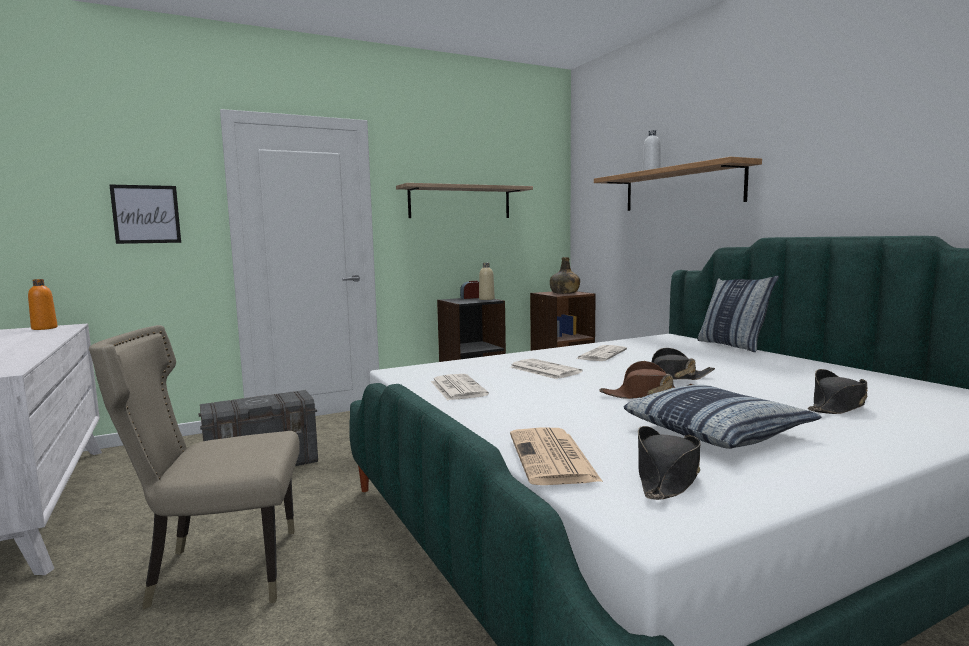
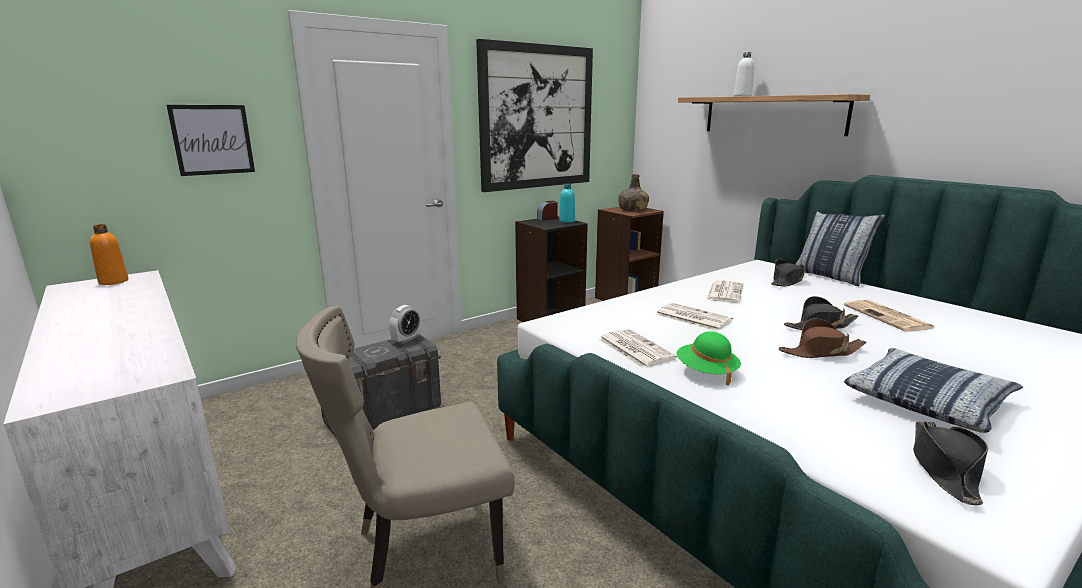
camera: 10 degrees left, 10 degrees up
(290, 394) = (406, 339): none -> alarm clock
(460, 202) = (537, 118): shelf -> picture
(486, 299) = (567, 221): beige bottle -> turquoise bottle
(507, 405) = (706, 372): none -> green hat
(553, 458) = (826, 450): newspaper -> newspaper (888, 317)
(838, 406) = (993, 359): black hat -> black hat (787, 281)

